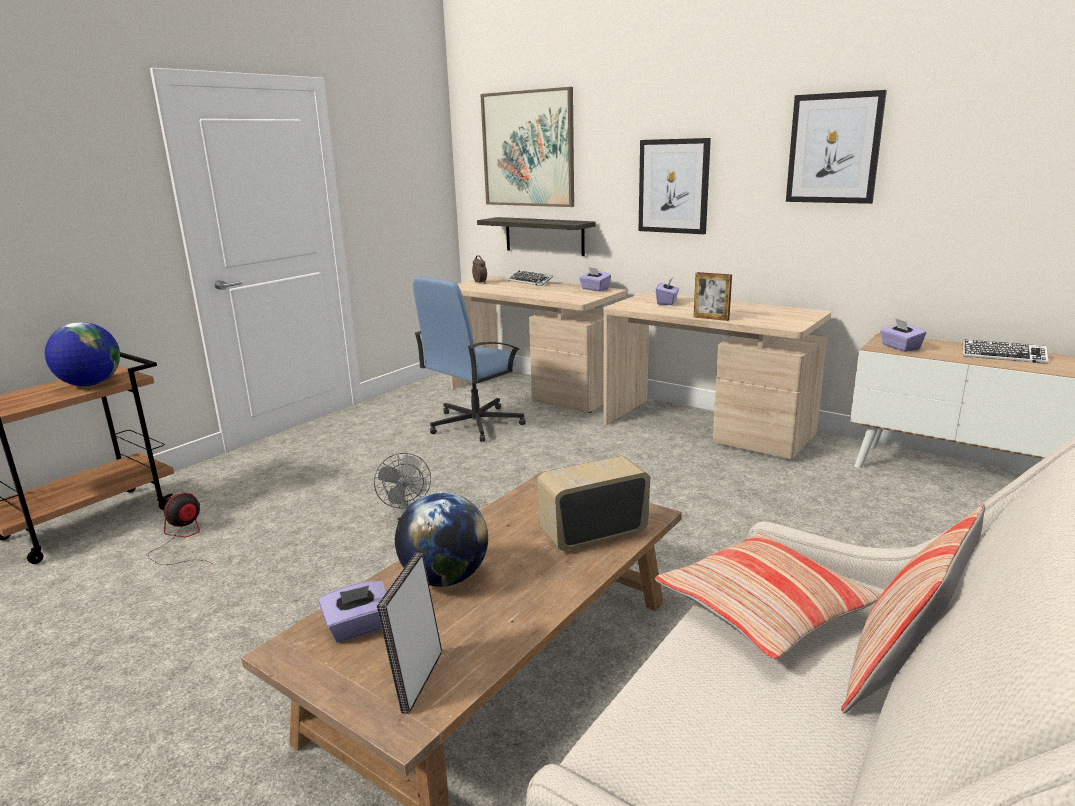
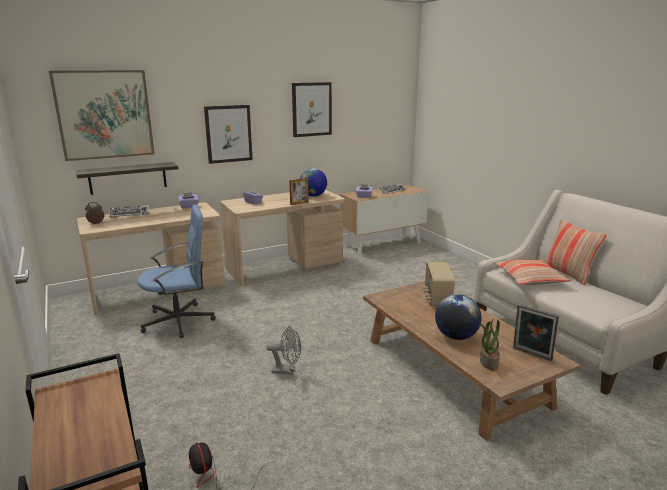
camera: 65 degrees left, 0 degrees up
(90, 384) = (92, 402): globe -> globe (313, 196)
(358, 628) = (488, 363): purple tissue box -> potted plant
(474, 424) = (179, 321): blue office chair -> blue office chair turned 90 degrees counterclockwise

